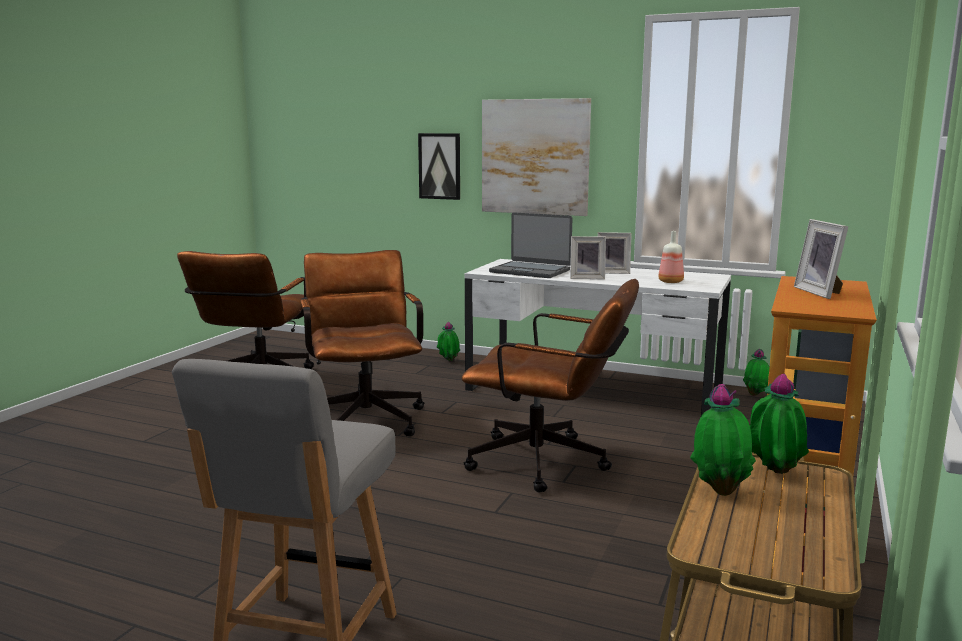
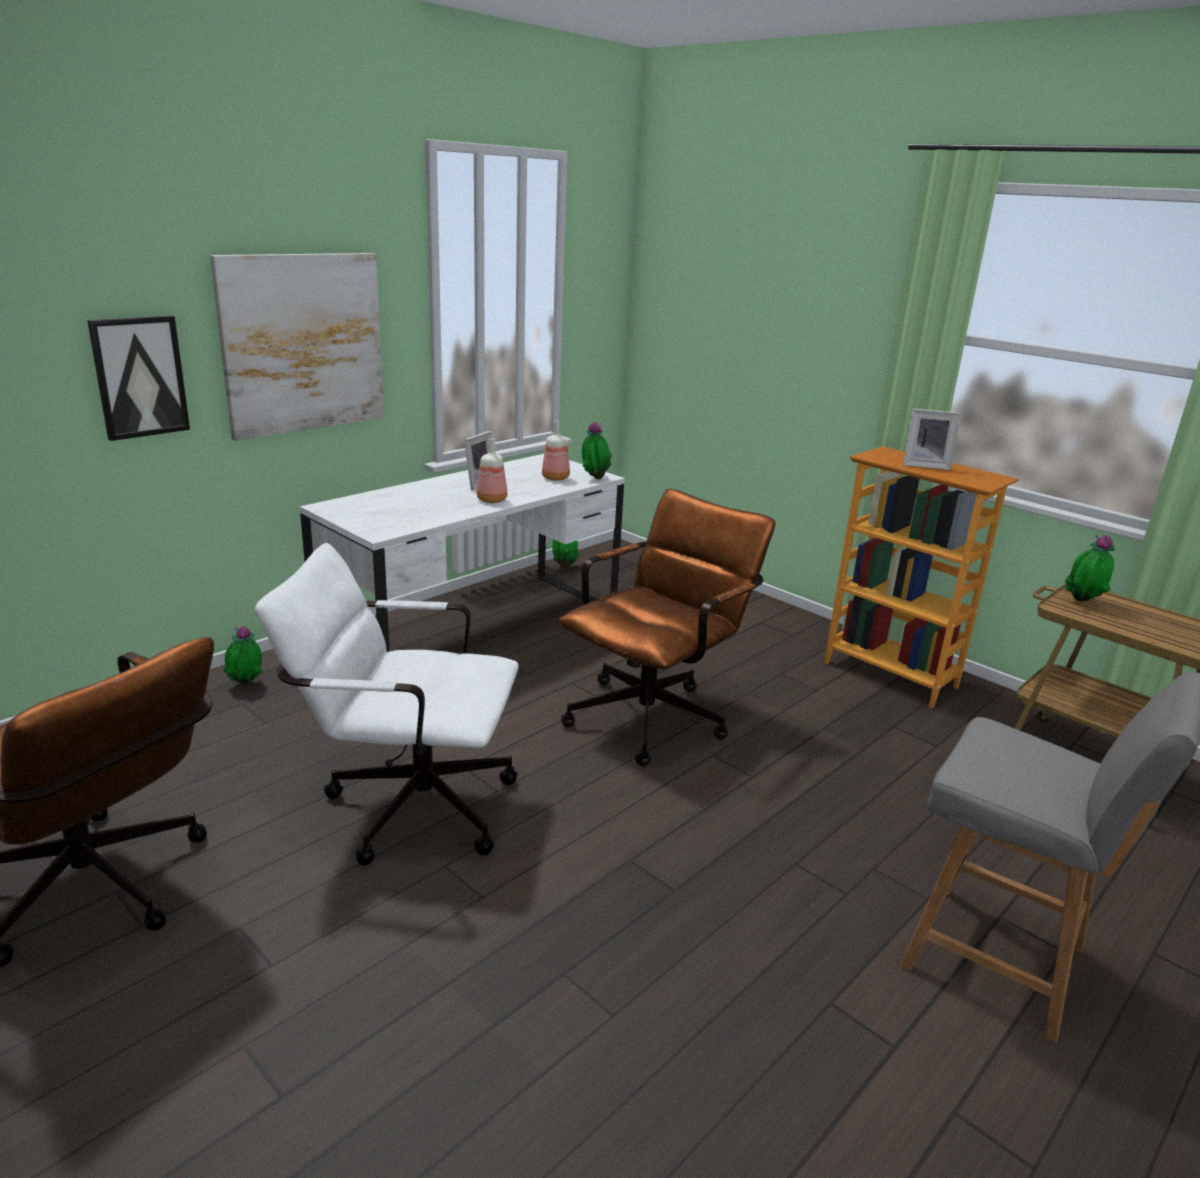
camera: 70 degrees left, 10 degrees up
(365, 417) = (405, 804): brown office chair -> white office chair
(530, 271) = (415, 512): laptop -> none
(587, 278) = (491, 499): picture frame -> bottle
(720, 491) = (1116, 625): potted plant -> potted plant (594, 478)

